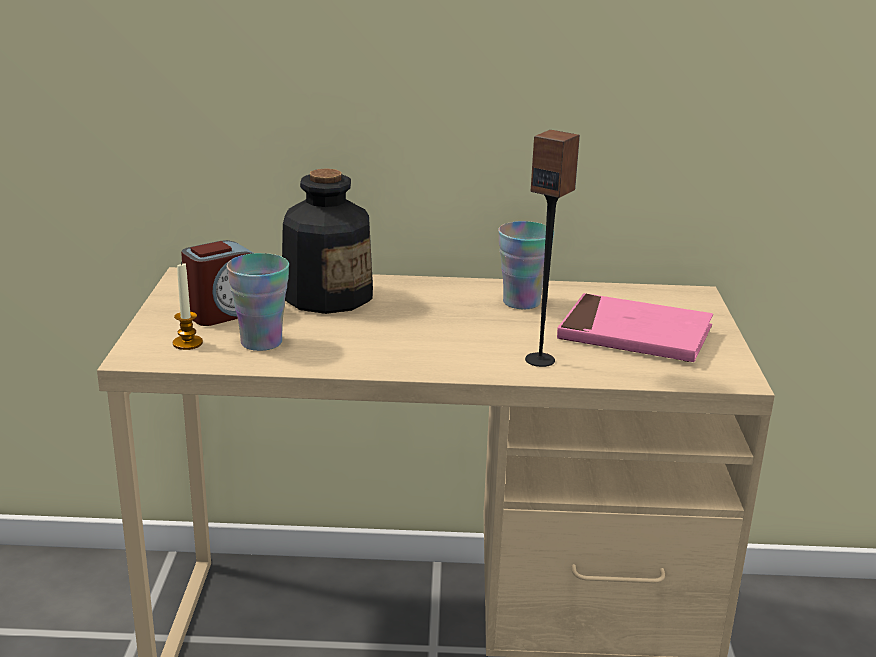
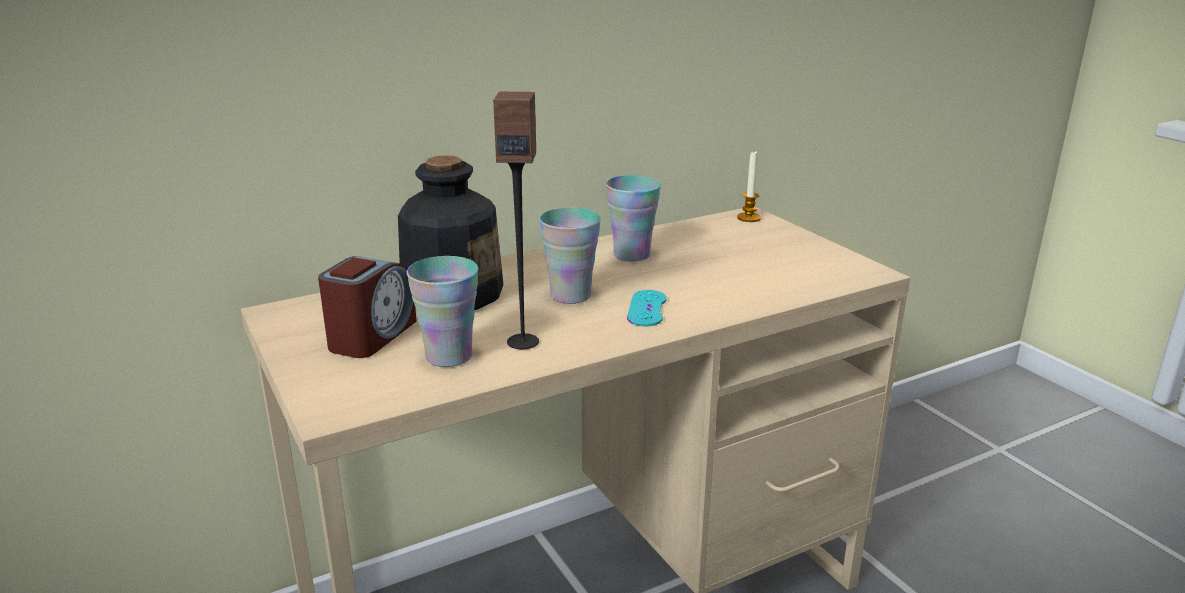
camera: 30 degrees left, 0 degrees up
(187, 343) = (371, 380): candle -> candle (749, 218)
(418, 322) = (570, 295): none -> cup
(467, 350) = (647, 308): none -> turquoise game controller
(540, 360) = (715, 299): speaker -> speaker (523, 341)
(634, 335) = (755, 258): pink book -> none

